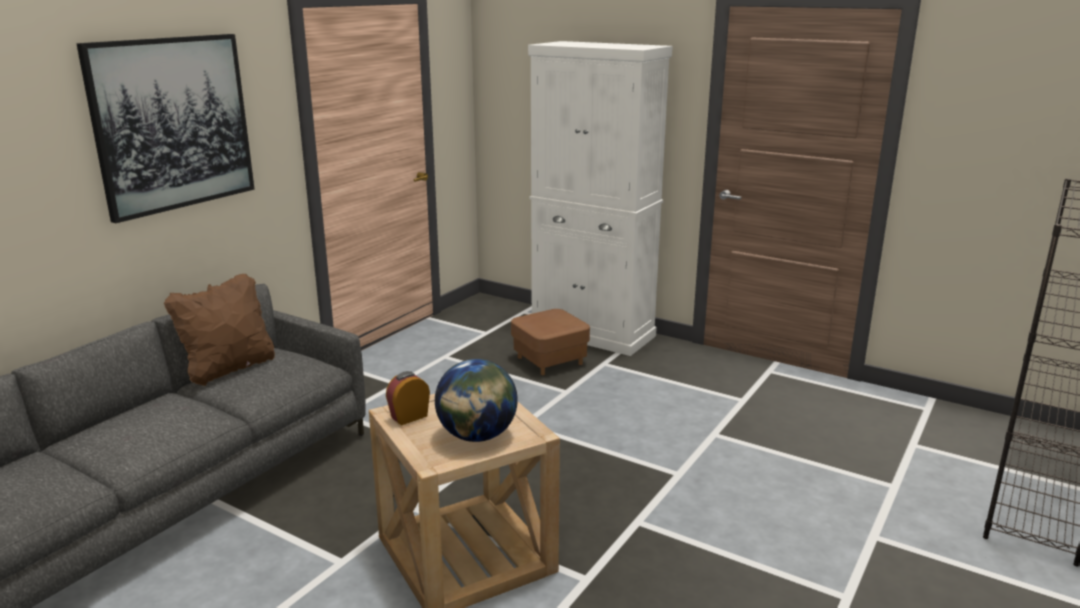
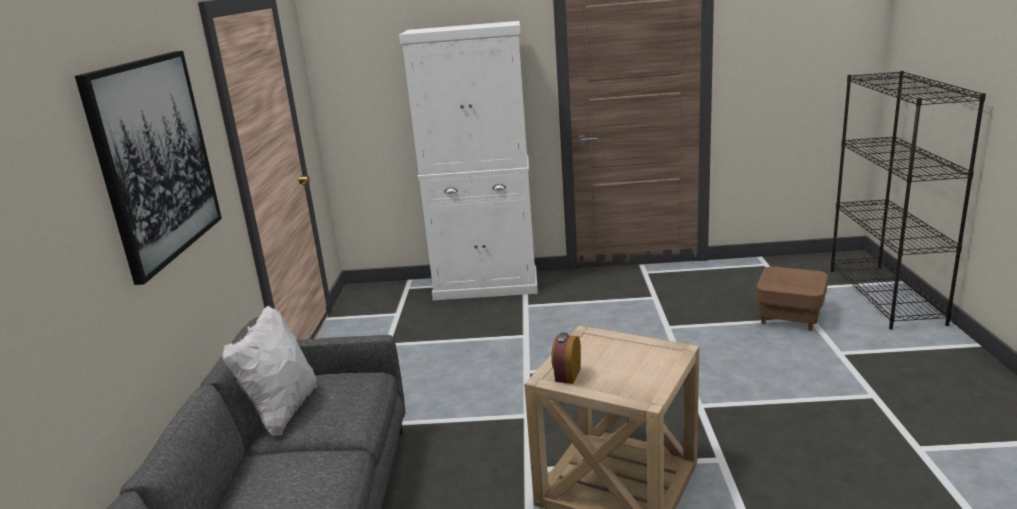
camera: 30 degrees left, 0 degrees up
(229, 369) = (282, 411): brown pillow -> white pillow
(477, 436) = (641, 368): globe -> none
(549, 361) = (481, 318): brown ottoman -> brown ottoman (789, 317)

